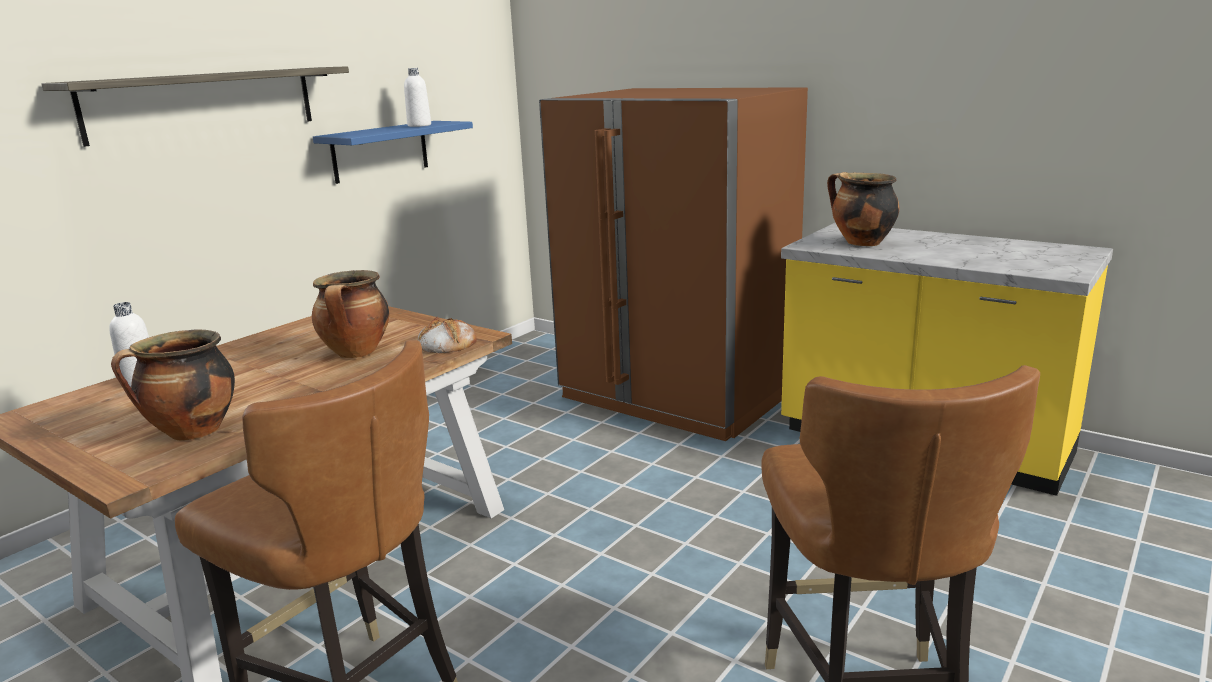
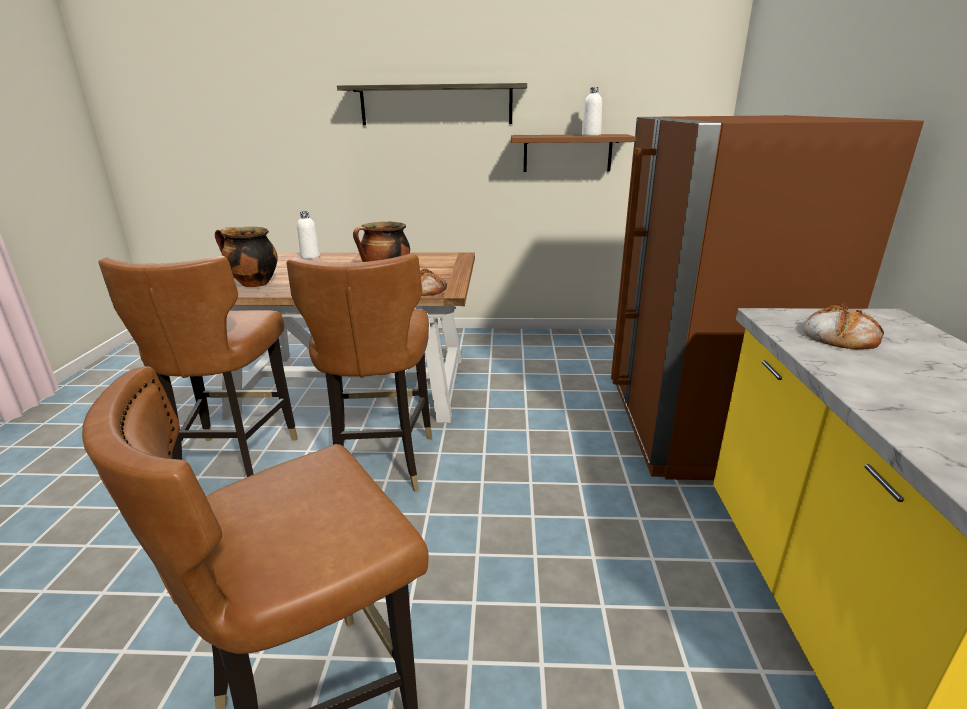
camera: 55 degrees right, 5 degrees up
(380, 151) = (567, 153): blue shelf -> brown shelf
(521, 579) = (381, 462): none -> brown chair
(861, 243) = (839, 335): cooking pot -> bread

